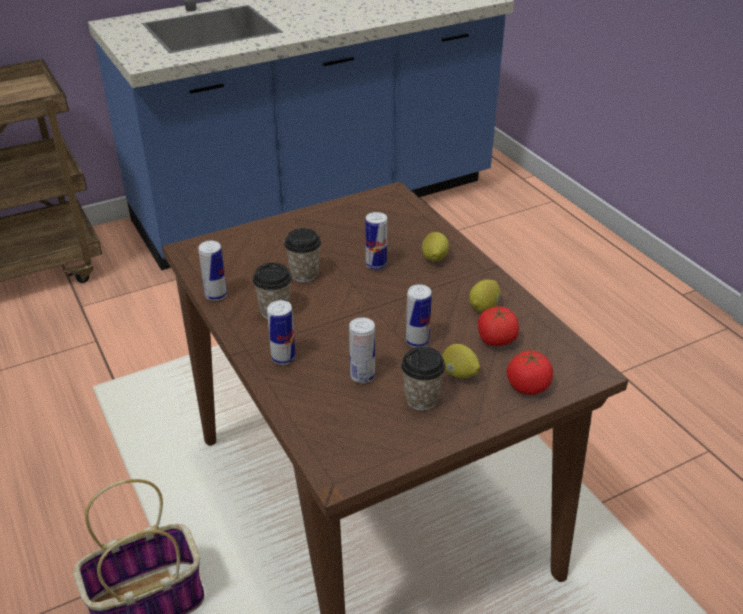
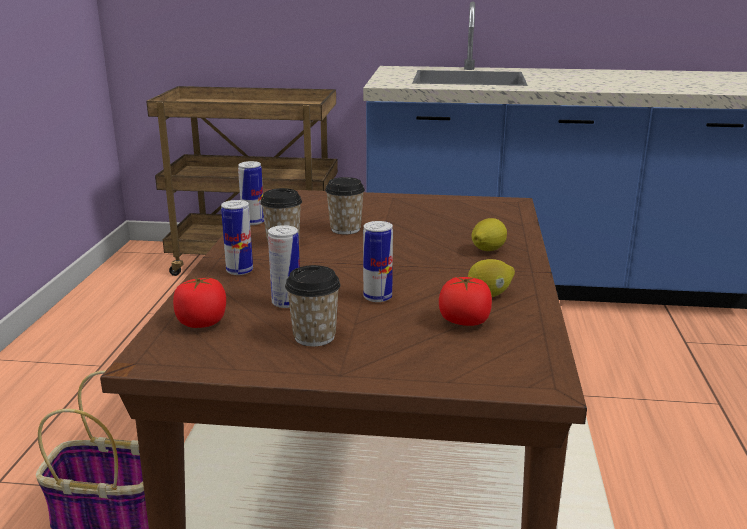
camera: 35 degrees right, 15 degrees down
(376, 265) = (421, 240): can -> none
(459, 374) = (383, 332): lemon -> none
(528, 386) = (445, 367): tomato -> tomato (202, 322)

